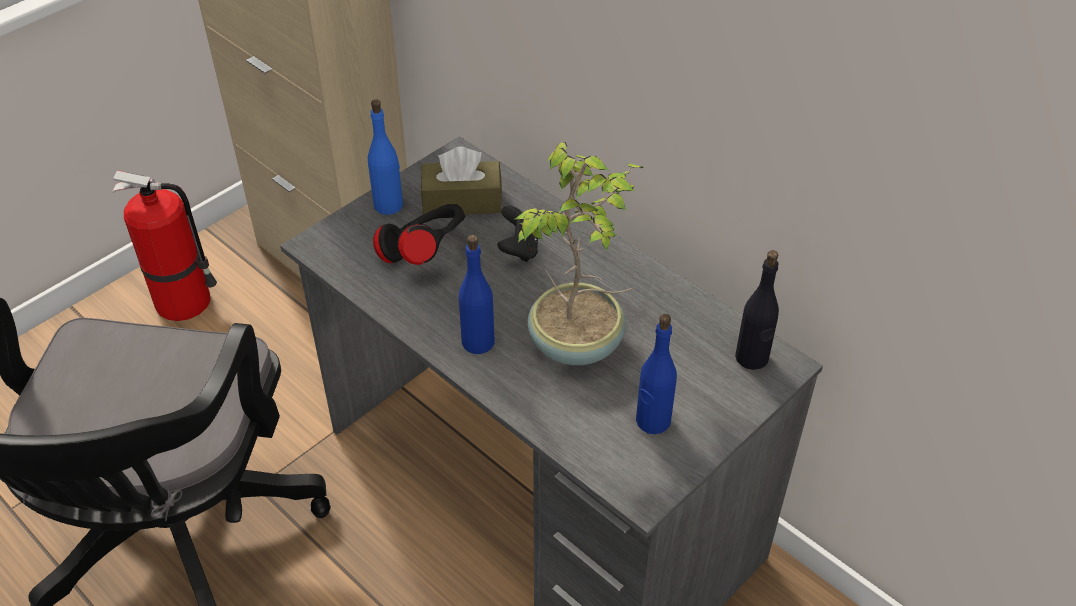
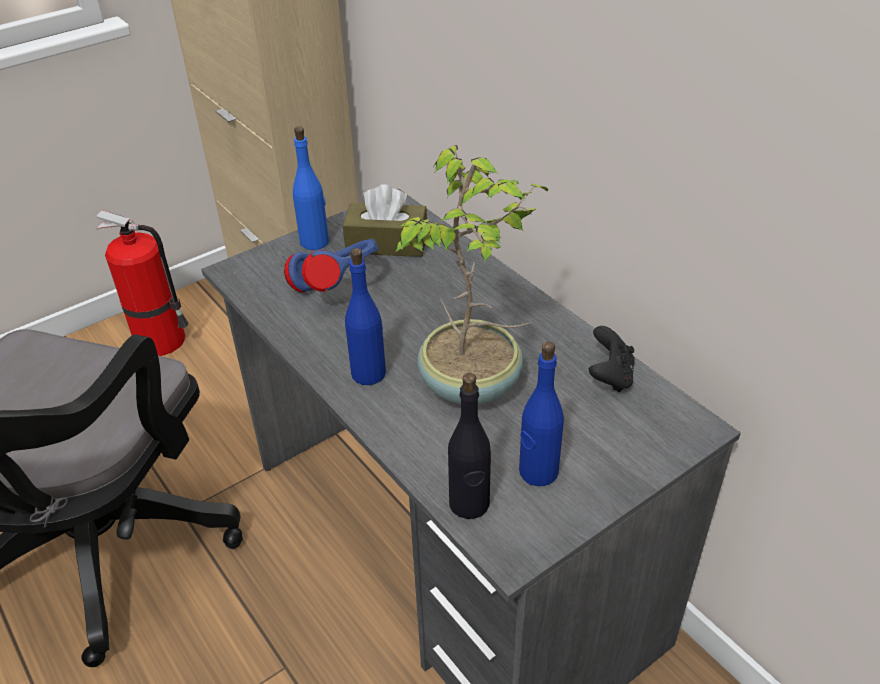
camera: 10 degrees right, 5 degrees down
(425, 254) = (337, 287): black headphones -> blue headphones
(519, 249) = (432, 290): black game controller -> black game controller (610, 376)
(752, 358) = (660, 417): black bottle -> black bottle (469, 504)

